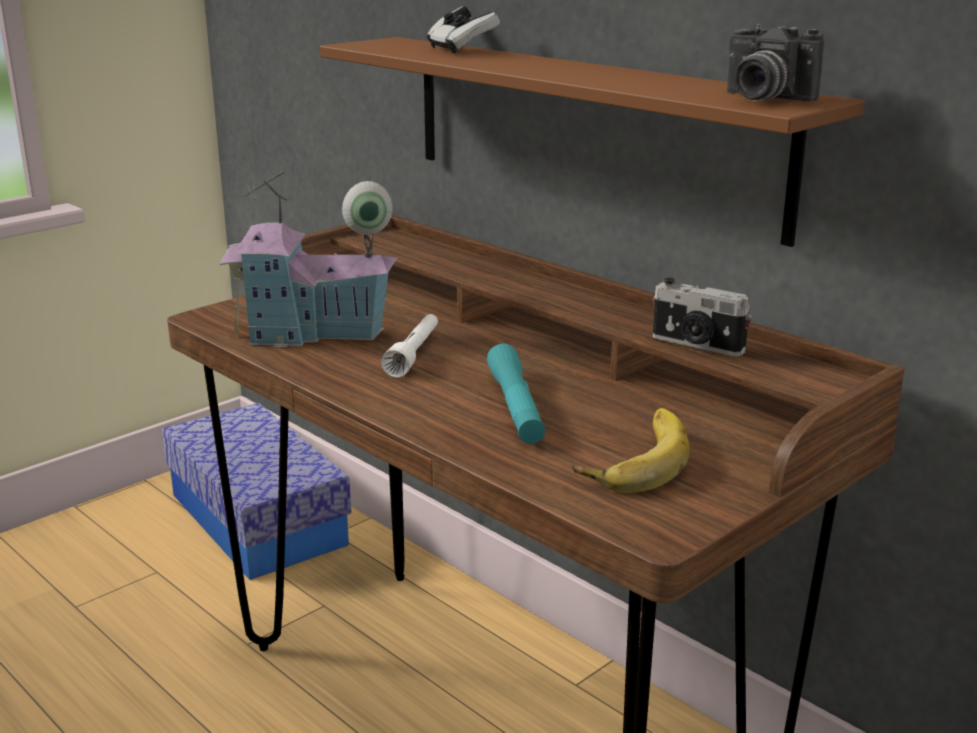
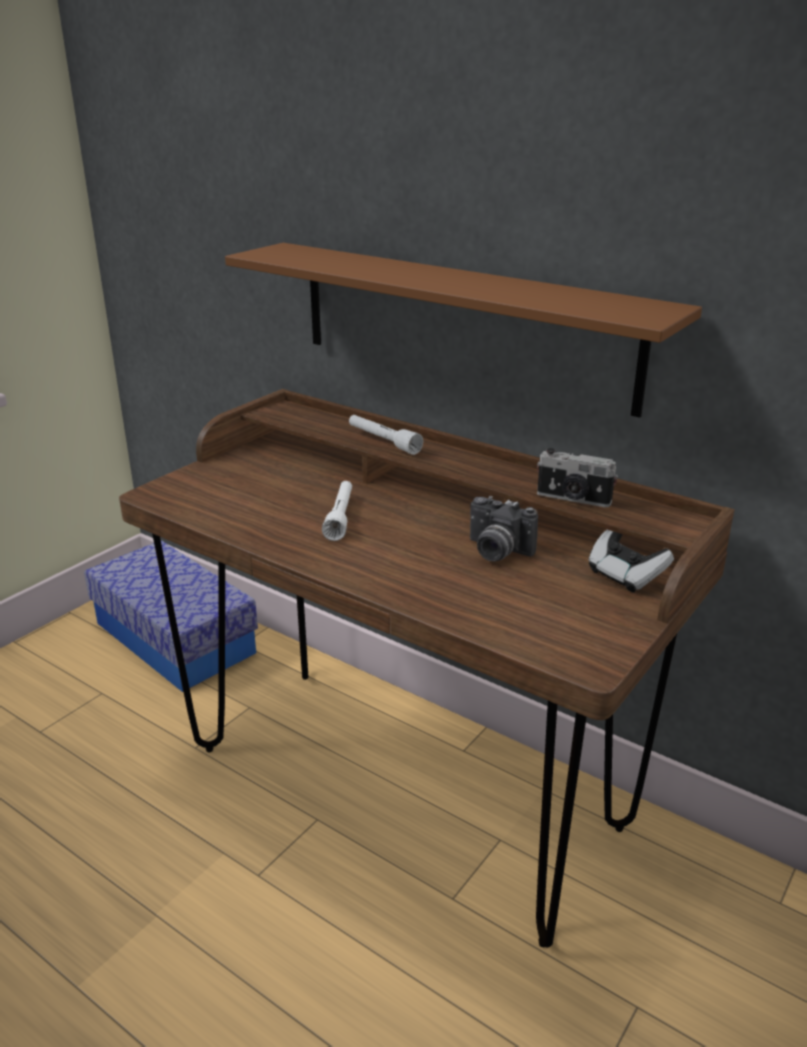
camera: 10 degrees left, 5 degrees up
(313, 333) = (250, 503): toy house -> none
(461, 50) = (349, 257): game controller -> game controller (625, 576)
(486, 273) = (383, 441): none -> white flashlight
(516, 407) = (440, 560): turquoise flashlight -> none
(633, 459) = (547, 600): banana -> none
(761, 98) = (626, 309): camera -> camera (496, 551)

